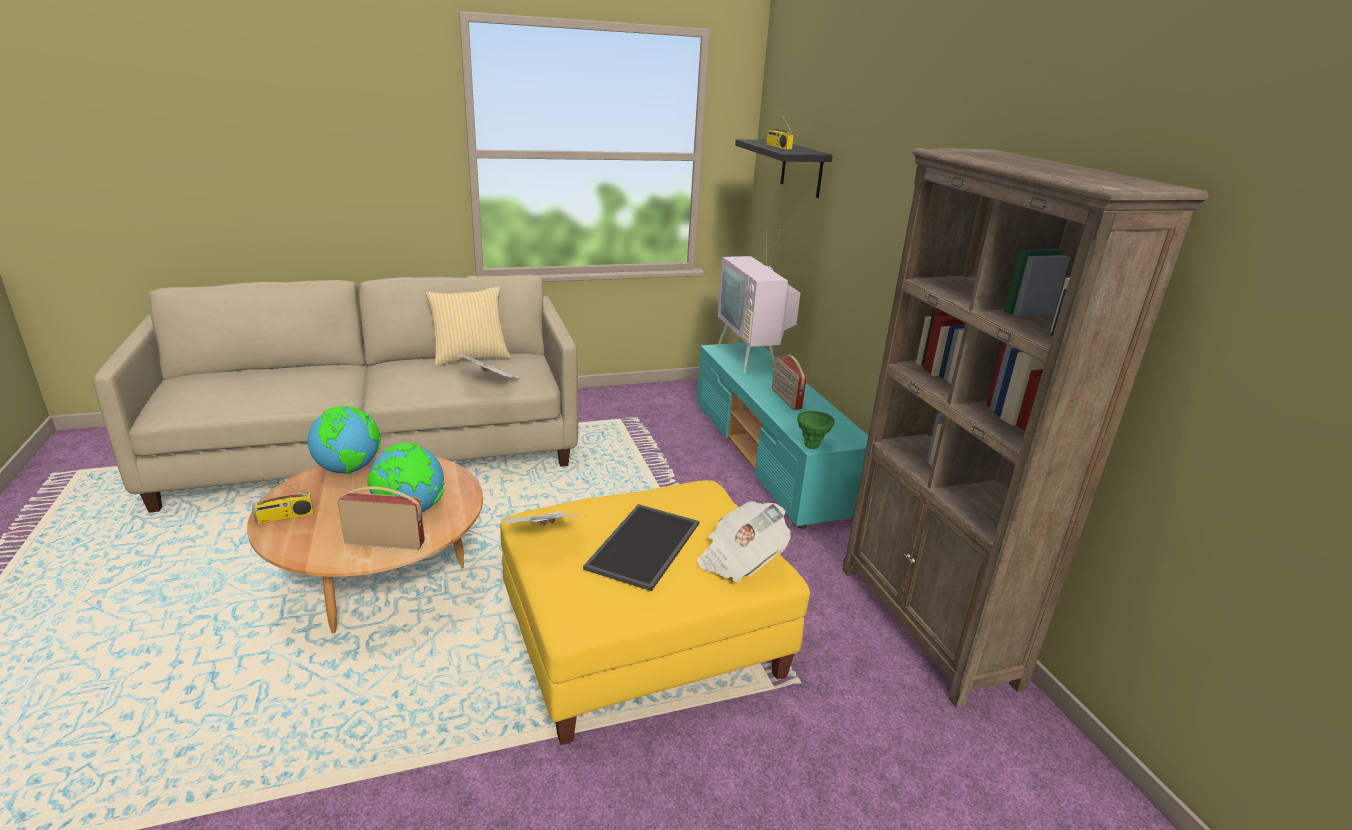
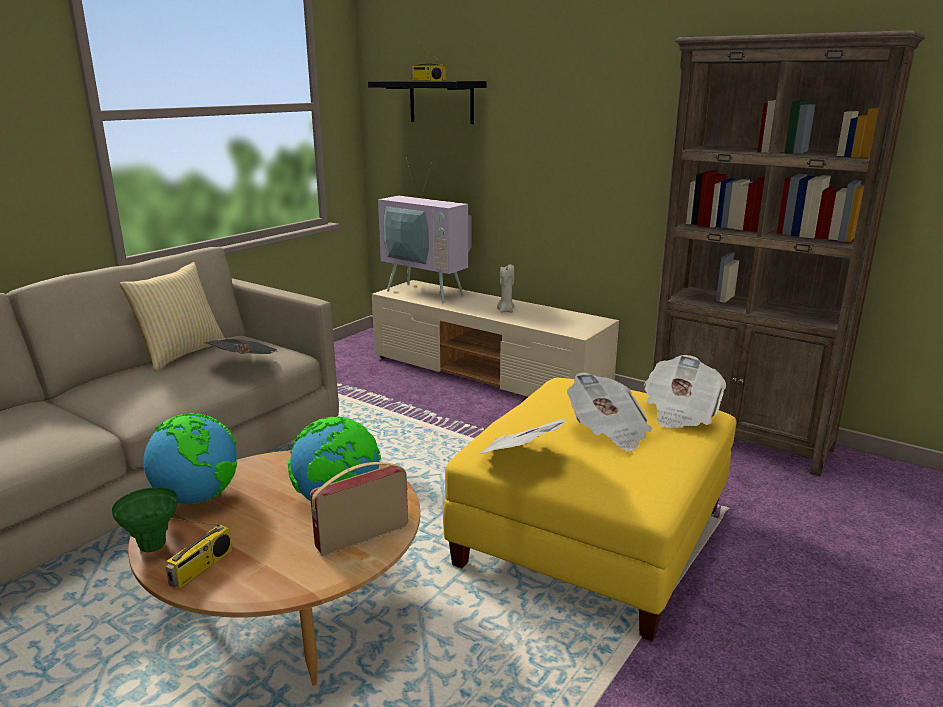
camera: 35 degrees left, 5 degrees down
(645, 547) = (608, 432): tray -> newspaper
(771, 457) = (489, 374): turquoise tv stand -> beige tv stand
(785, 399) = (505, 311): radio -> beige candle
(811, 446) = (578, 333): green vase -> green vase (153, 546)

